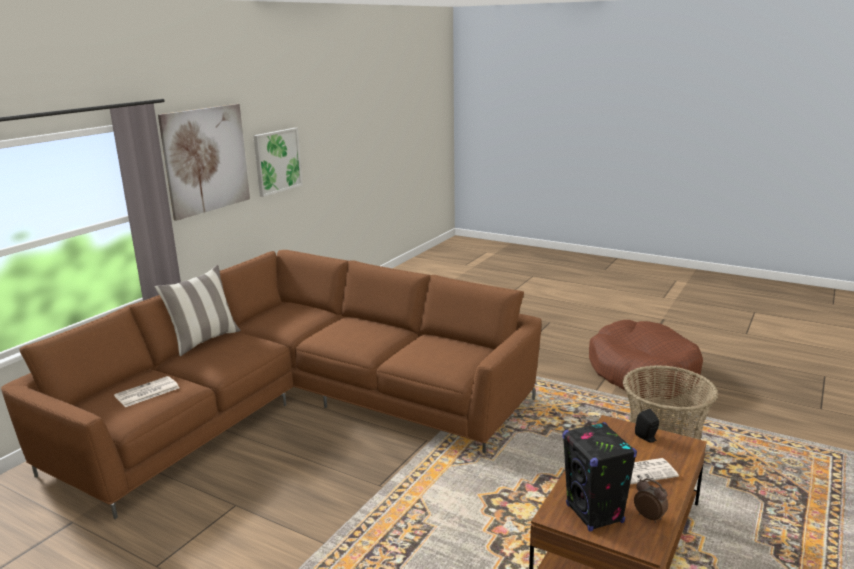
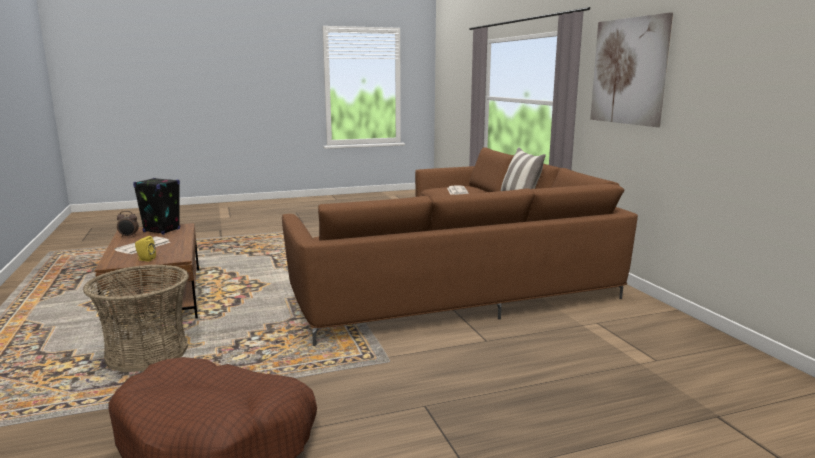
camera: 130 degrees right, 5 degrees down
(277, 161) = (709, 93): picture -> none
(647, 438) = (145, 259): black speaker -> yellow speaker

